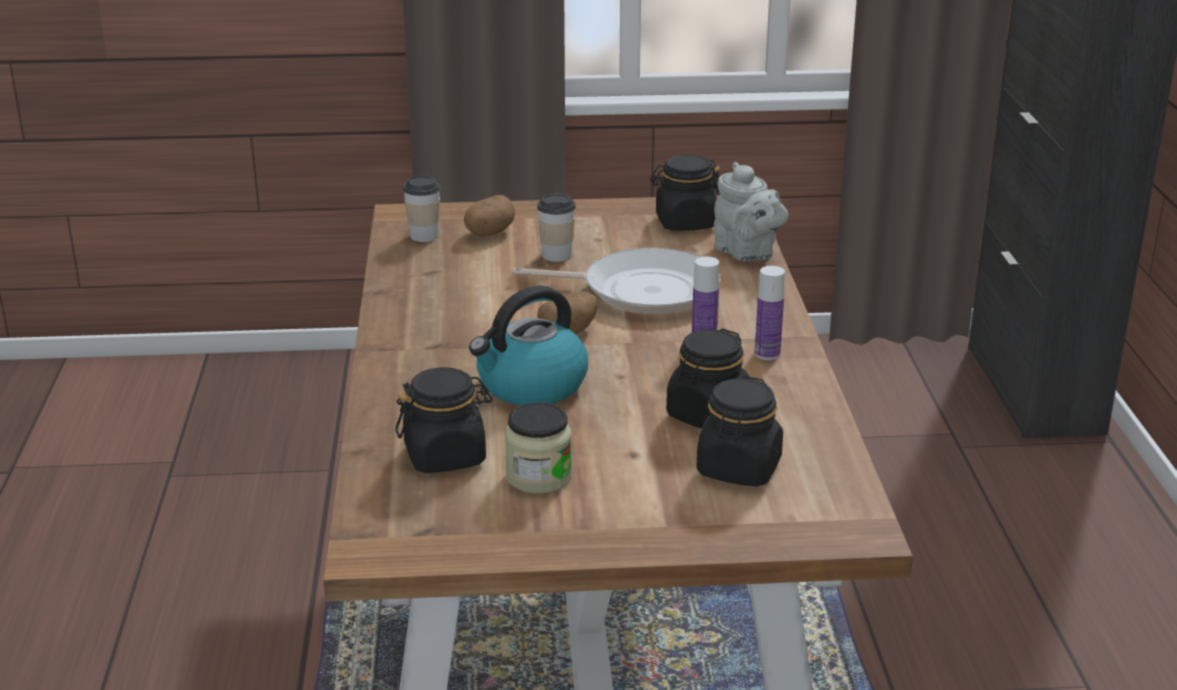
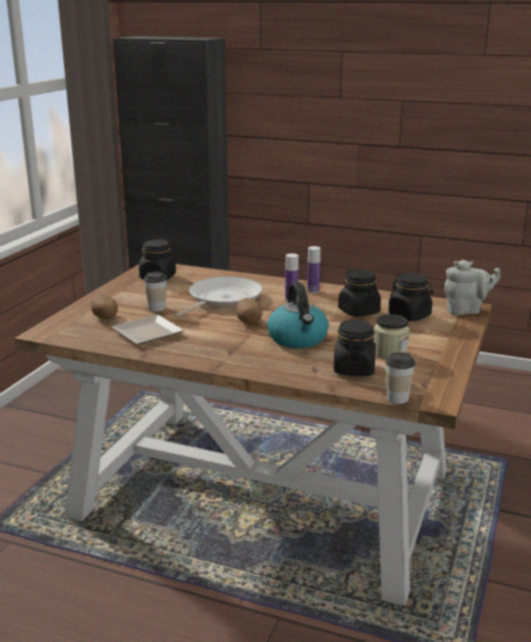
camera: 65 degrees left, 5 degrees down
(424, 236) = (84, 332): cup -> cup (397, 398)
(456, 272) = (145, 333): none -> plate
(747, 253) = (208, 274): grey teapot -> grey teapot (466, 310)

